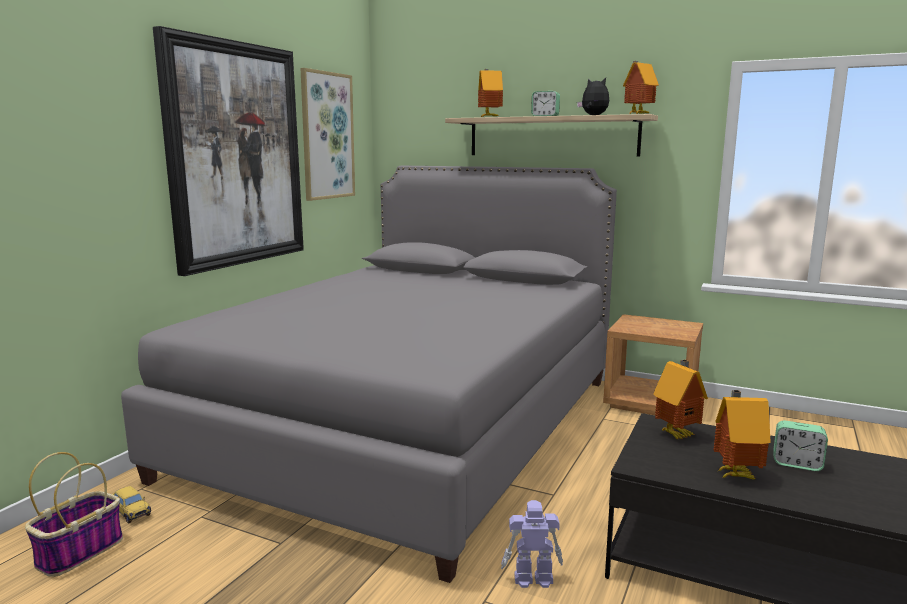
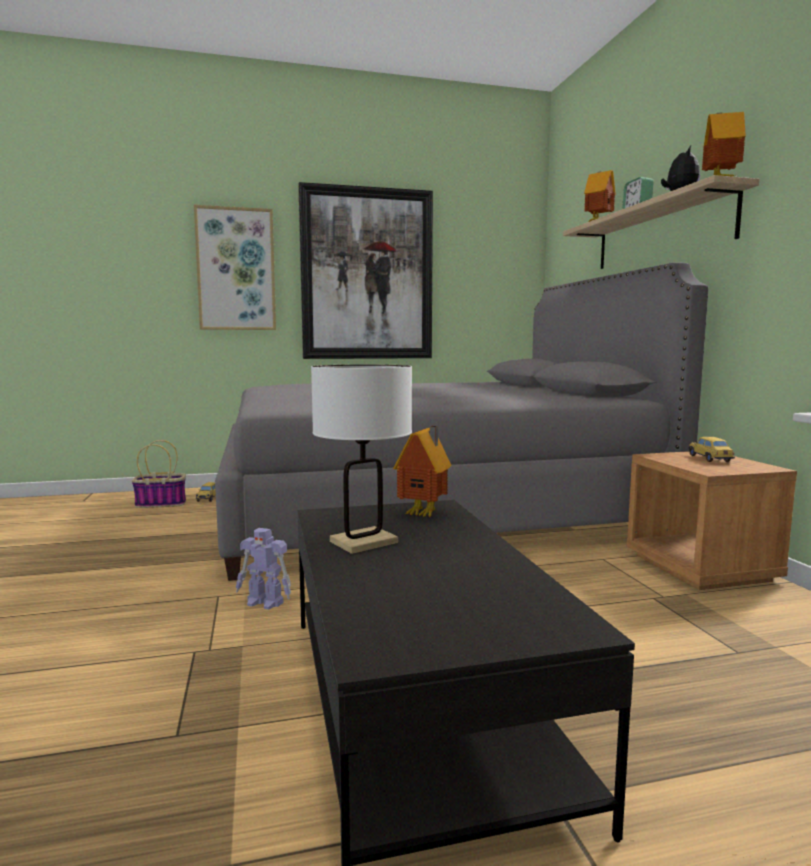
camera: 50 degrees right, 5 degrees down
(327, 136) = (477, 262): picture -> picture (236, 269)
(532, 579) = (265, 602): toy robot -> toy robot turned 150 degrees clockwise
(650, 324) = (710, 459): none -> toy car
(735, 474) = (363, 542): toy house -> white table lamp
(797, 464) = (442, 560): alarm clock -> none

